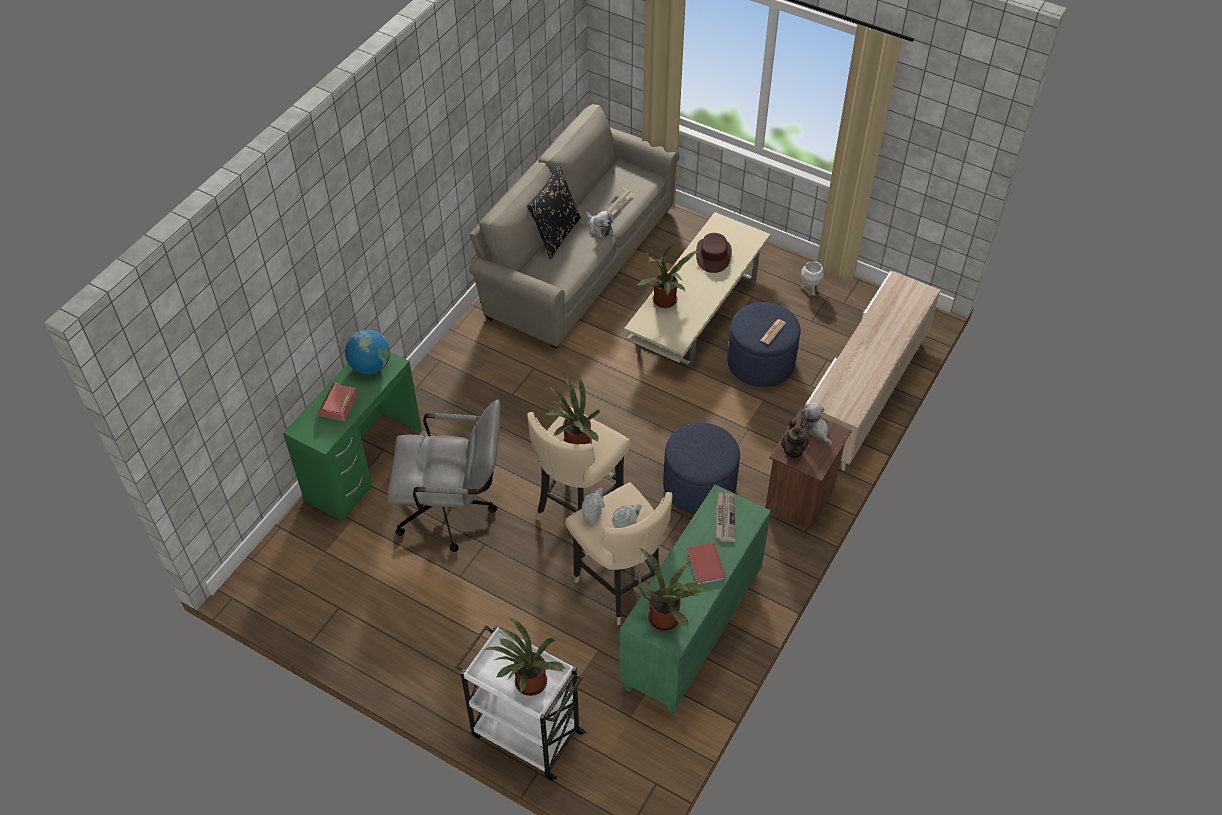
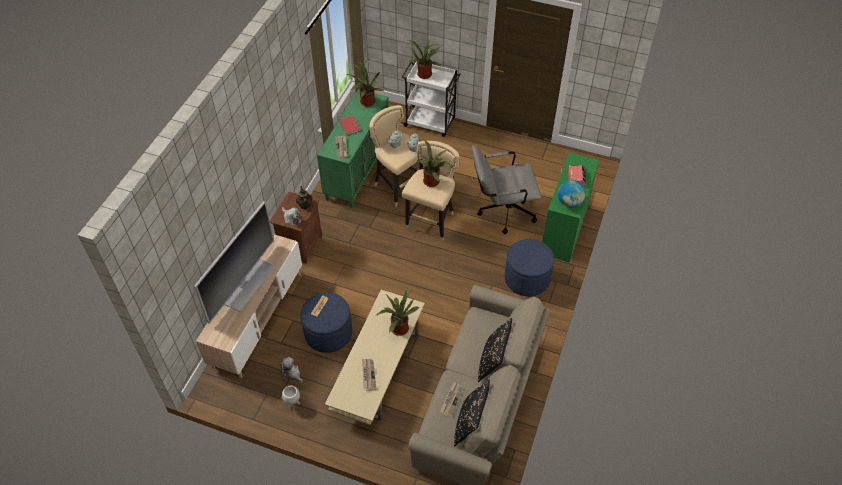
camera: 170 degrees right, 0 degrees up
(599, 227) = (461, 374): plush toy -> plush toy (292, 373)
(602, 180) = (470, 424): none -> black pillow
(699, 486) = (362, 244): blue ottoman -> blue ottoman (527, 278)
(713, 255) = (368, 375): brown hat -> newspaper
(876, 350) = (248, 284): none -> television

